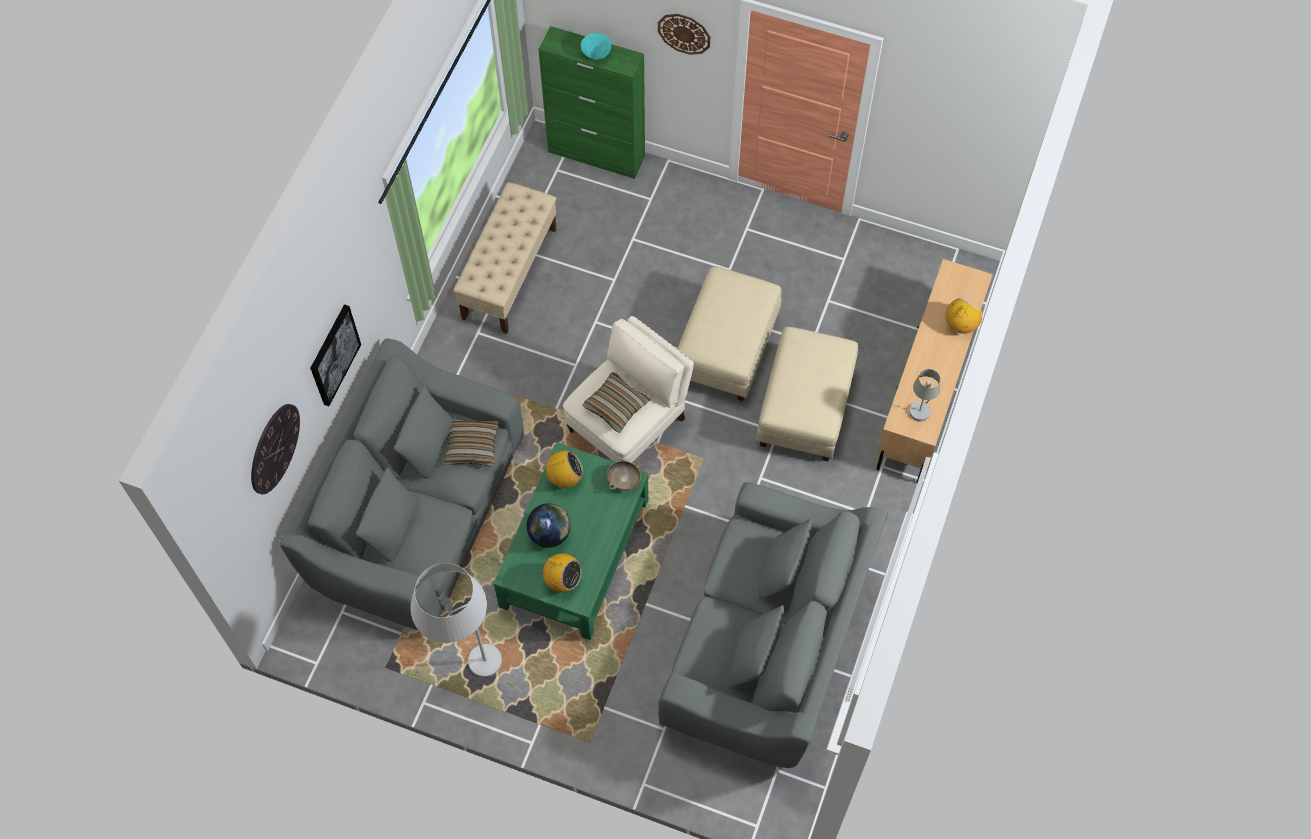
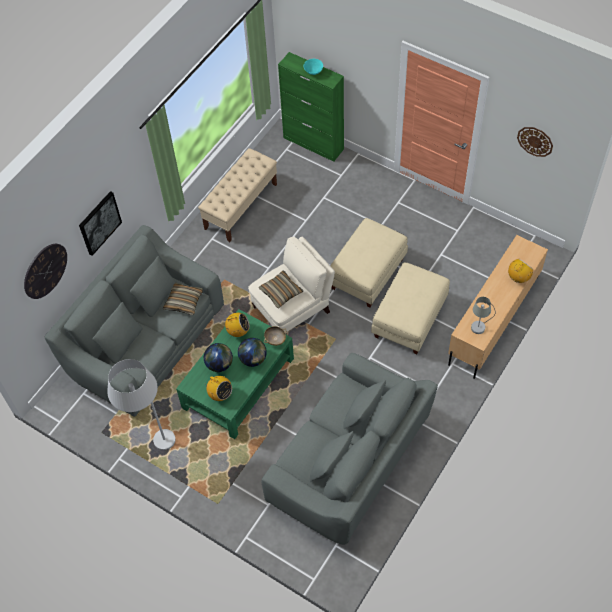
camera: 15 degrees right, 5 degrees down
(598, 516) = (253, 359): none -> globe
(684, 33) = (368, 63): wall clock -> wall clock (535, 141)

